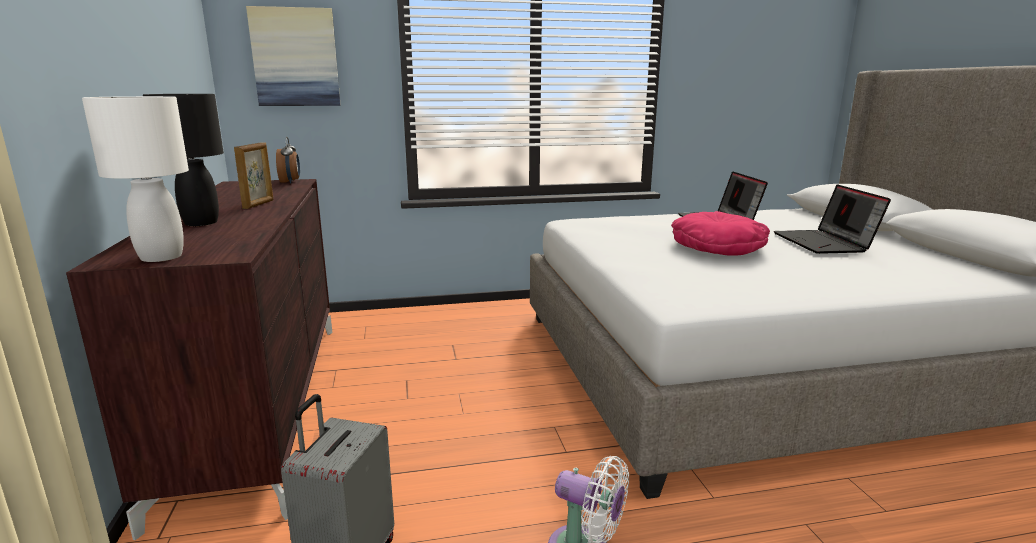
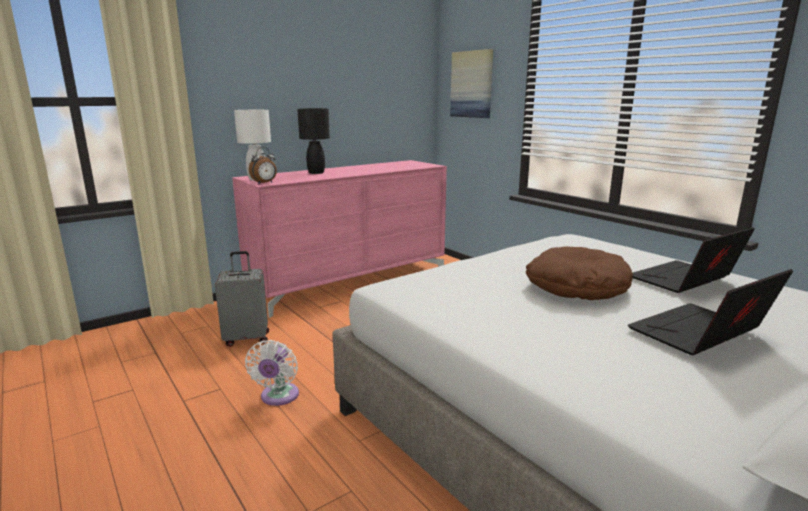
camera: 65 degrees right, 0 degrees up
(259, 204) = (363, 171): picture frame -> none
(261, 405) = (350, 283): brown dresser -> pink dresser
(290, 182) = (427, 165): alarm clock -> alarm clock (265, 183)
(719, 247) = (578, 288): pink pillow -> brown pillow

